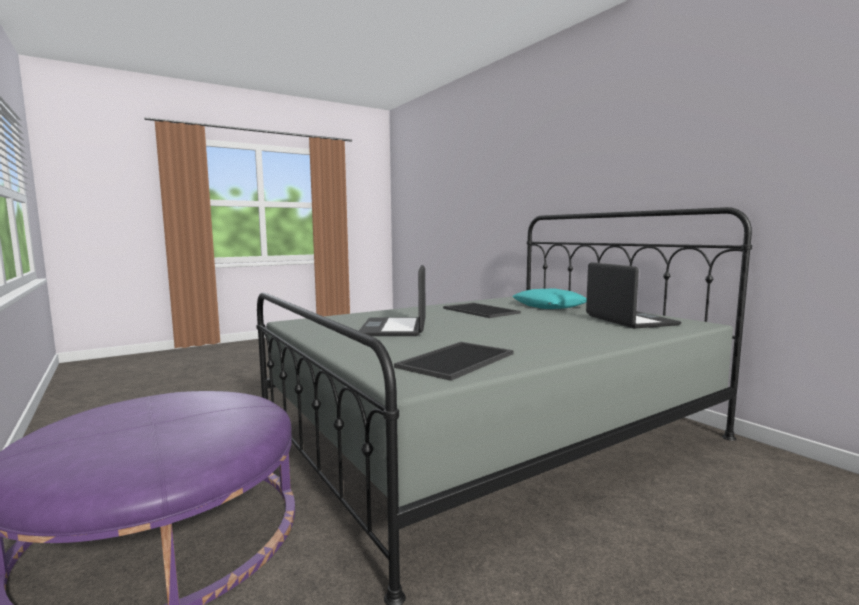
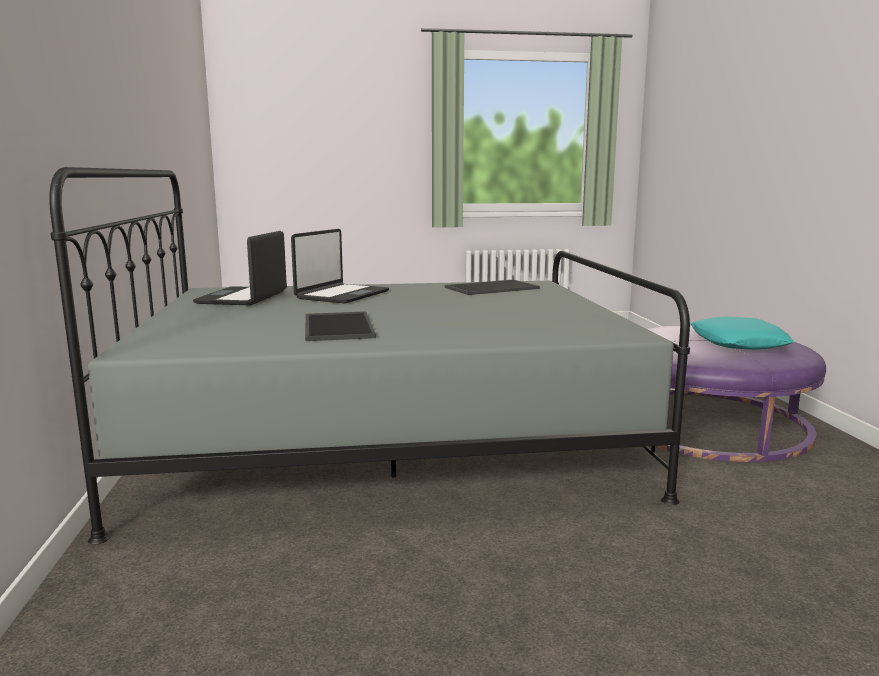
camera: 155 degrees left, 5 degrees up
(395, 328) = (501, 313): laptop -> laptop (341, 295)
(549, 306) = (213, 324): turquoise pillow -> turquoise pillow (738, 342)

